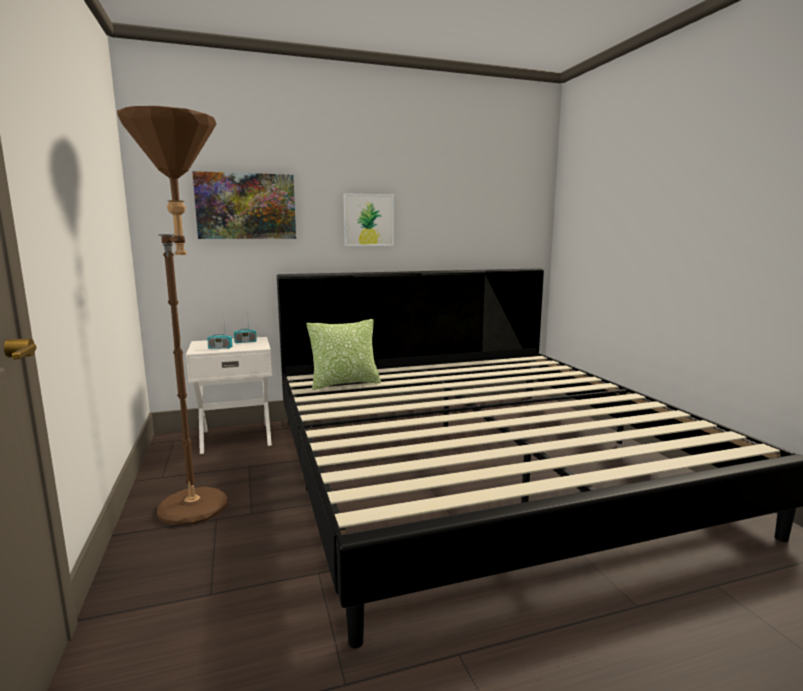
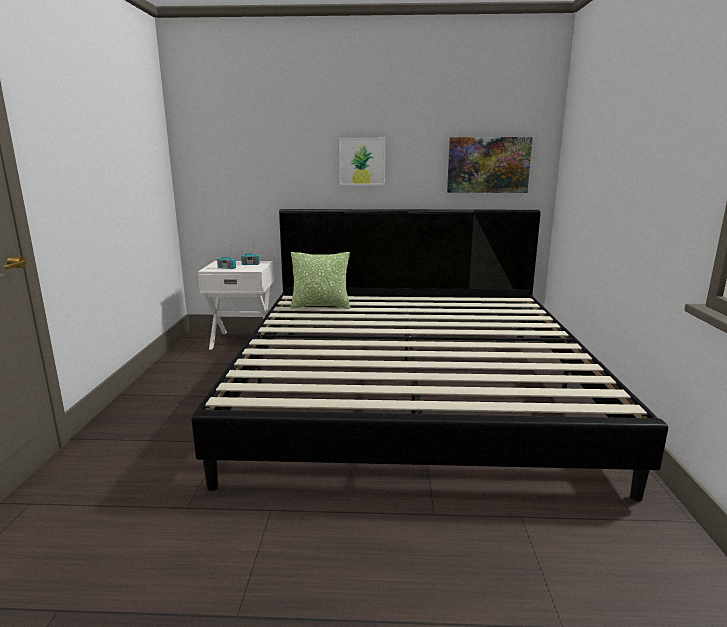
camera: 20 degrees right, 5 degrees up
(200, 500) = (186, 381): brown floor lamp -> none
(246, 206) = (257, 151): picture -> picture (488, 165)

